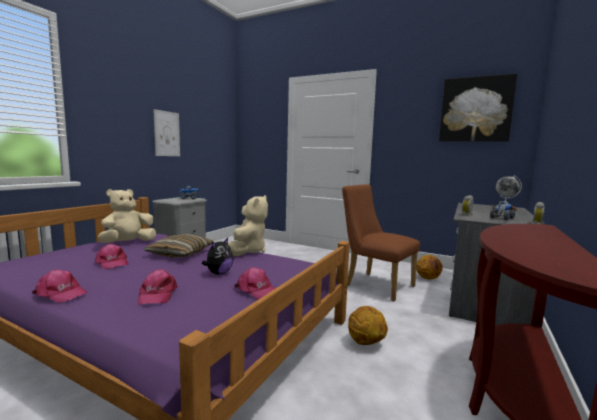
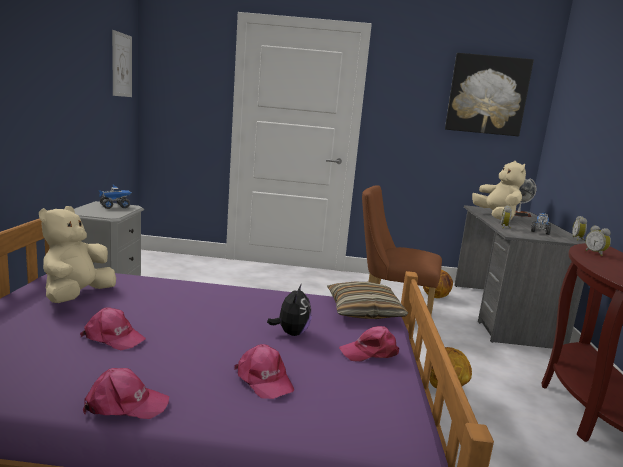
camera: 25 degrees left, 5 degrees up
(167, 134) = (61, 94): picture -> picture (122, 65)
(180, 253) = (191, 307): pillow -> pillow (364, 311)
(247, 251) = (275, 292): beige plush toy -> beige plush toy (496, 217)
(257, 290) = (370, 352): pink cap -> pink cap turned 150 degrees clockwise
(520, 229) = (595, 253): none -> alarm clock

